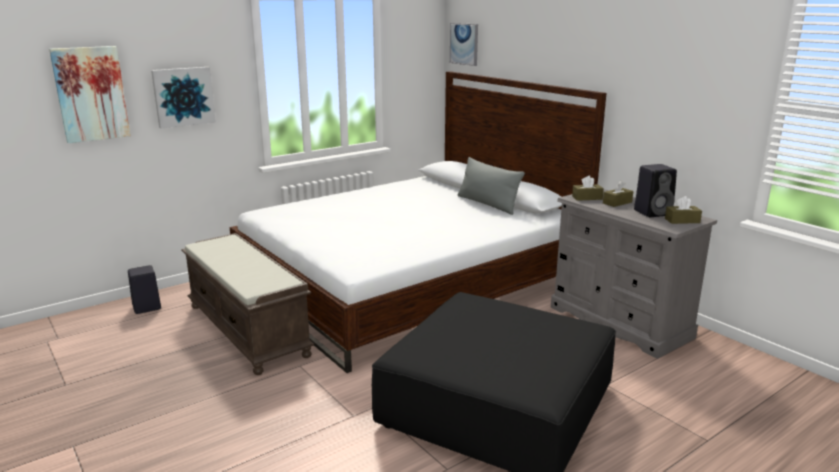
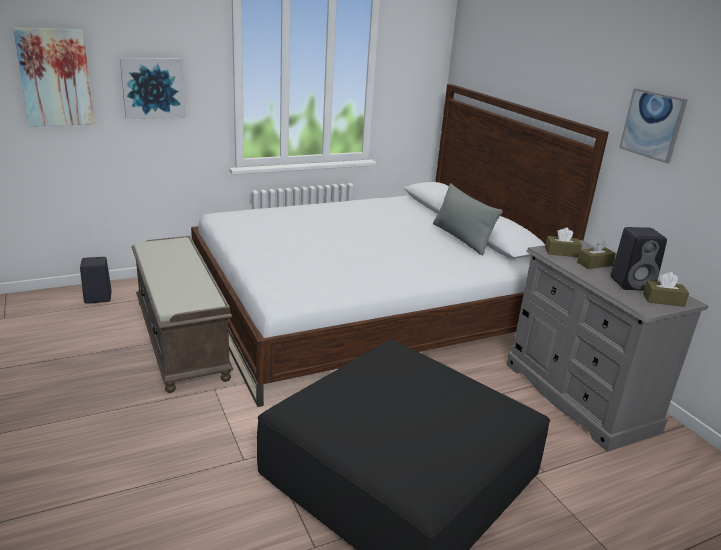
camera: 10 degrees right, 5 degrees up
(464, 44) = (470, 55): picture -> picture (653, 125)

